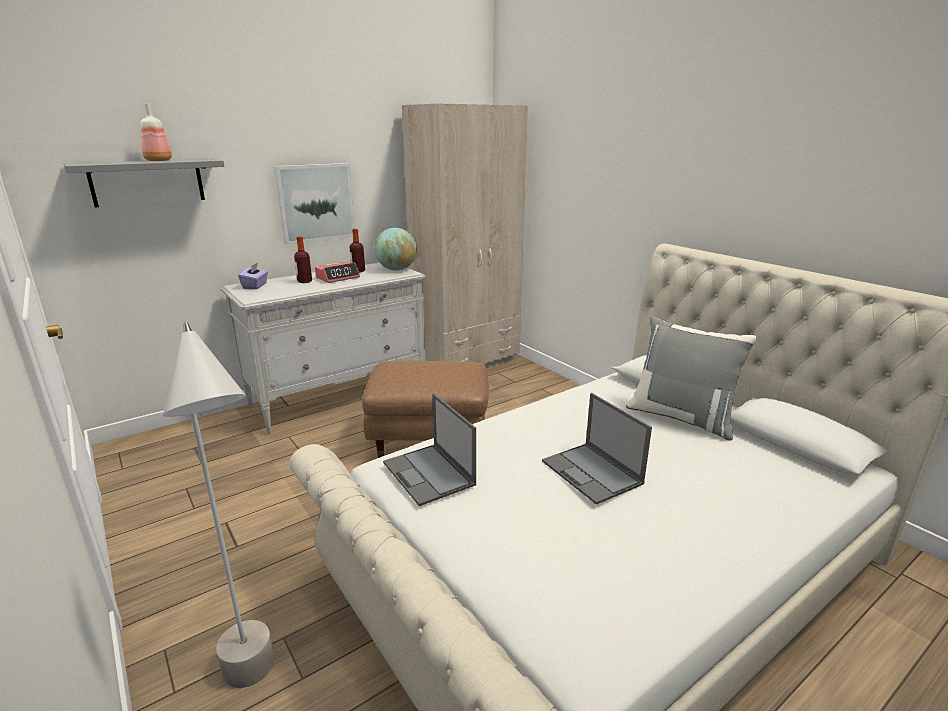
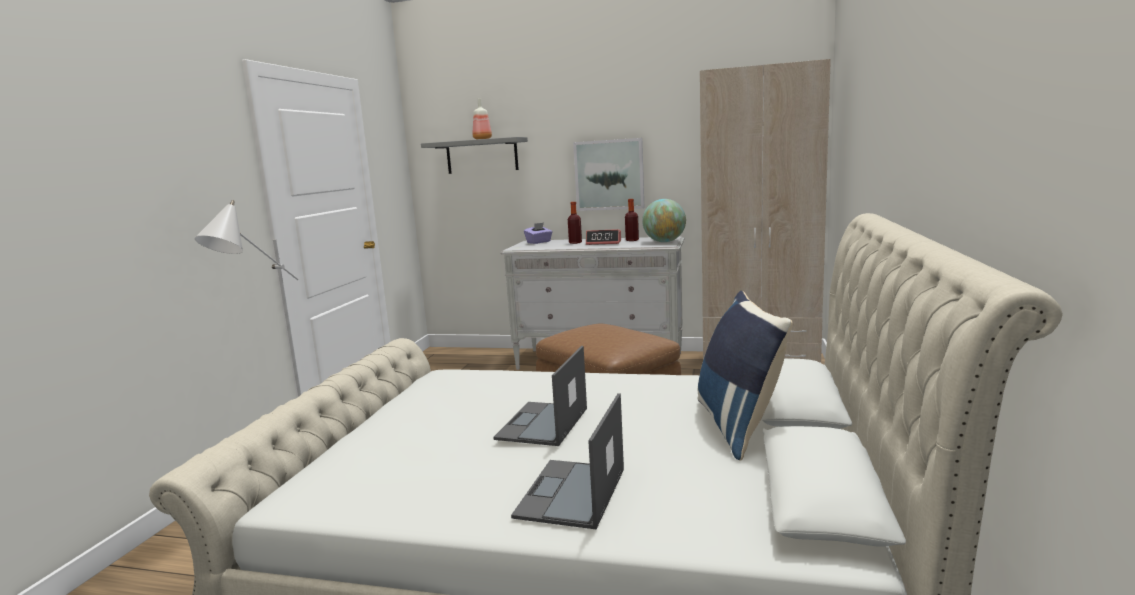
camera: 50 degrees right, 10 degrees down
(429, 474) = (448, 383): laptop -> laptop (571, 494)
(681, 417) = (740, 426): grey pillow -> blue pillow

